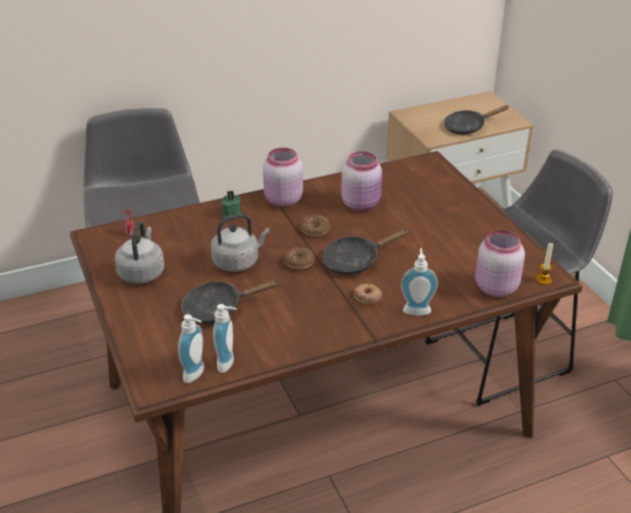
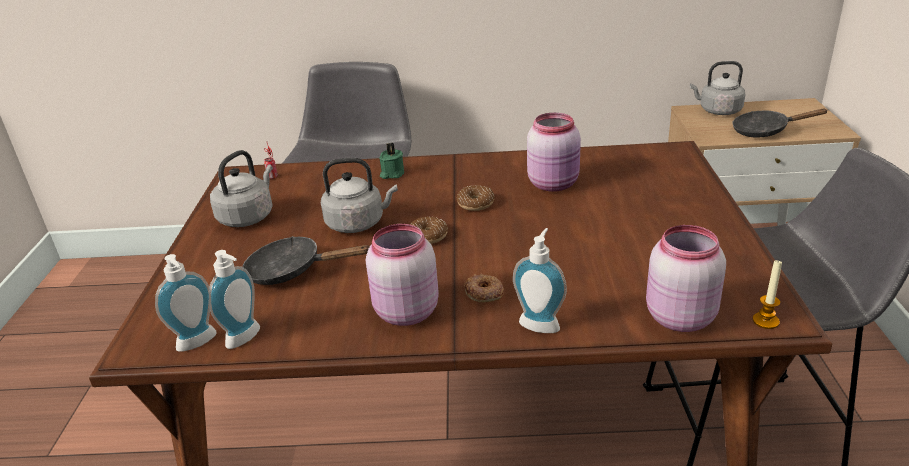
camera: 25 degrees right, 5 degrees down
(282, 200) = (461, 167): pink jar -> pink jar (404, 312)
(355, 261) = (500, 246): black frying pan -> none
(426, 112) = (718, 111): none -> grey kettle

